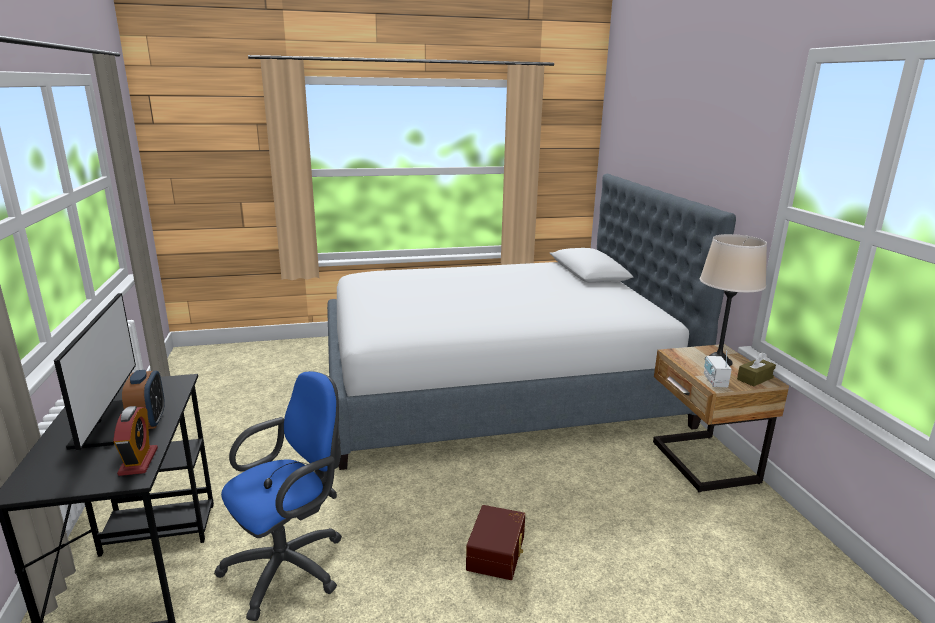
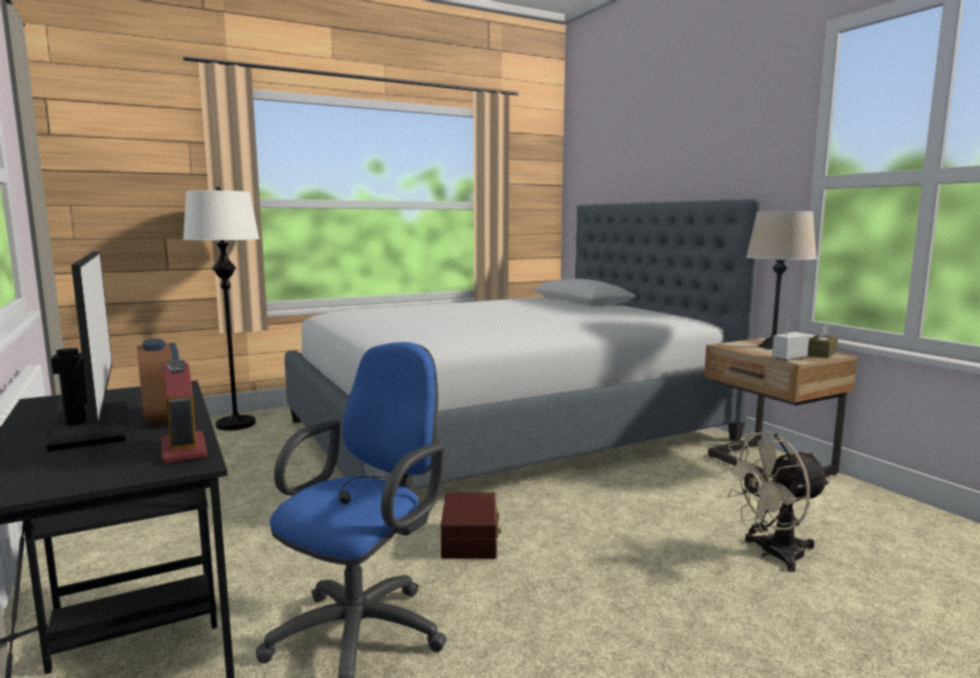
camera: 15 degrees left, 10 degrees down
(292, 351) = (236, 424): none -> white floor lamp
(497, 552) = (621, 572): brown storage box -> brown storage box (472, 539)
(633, 559) = (772, 554): none -> beige fan
(715, 381) = (789, 358): radio -> radio turned 75 degrees clockwise

